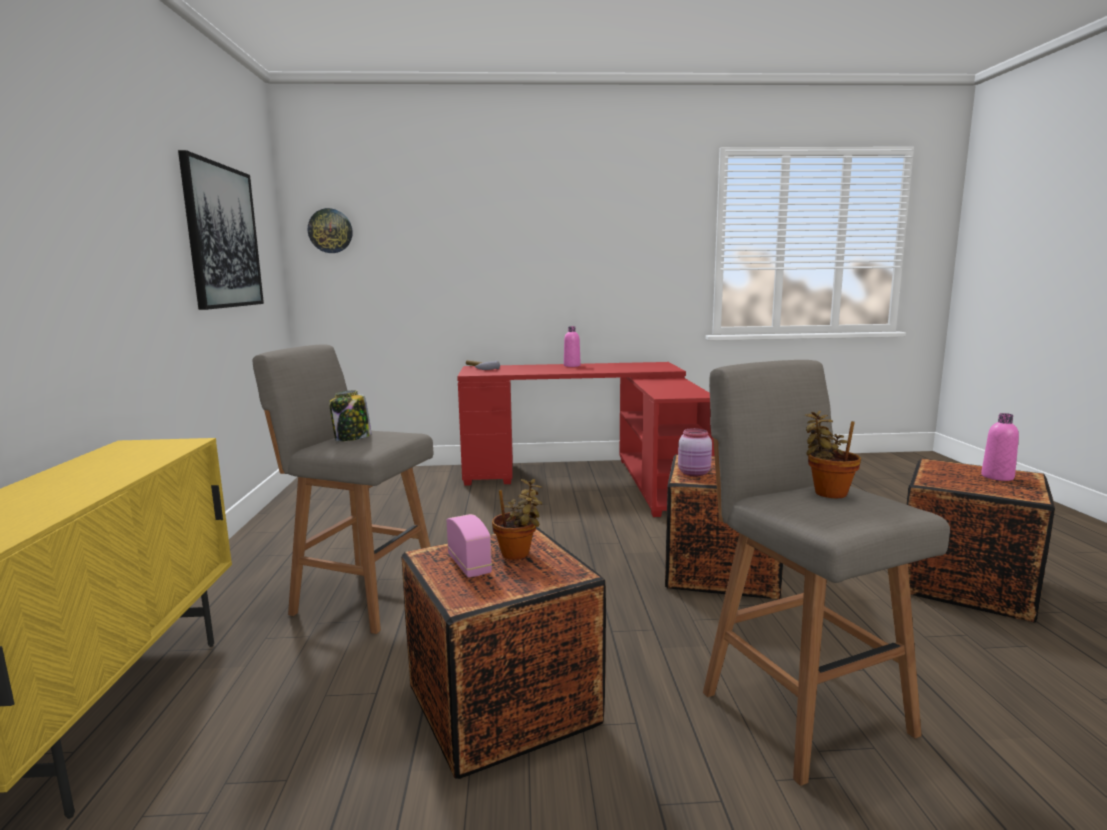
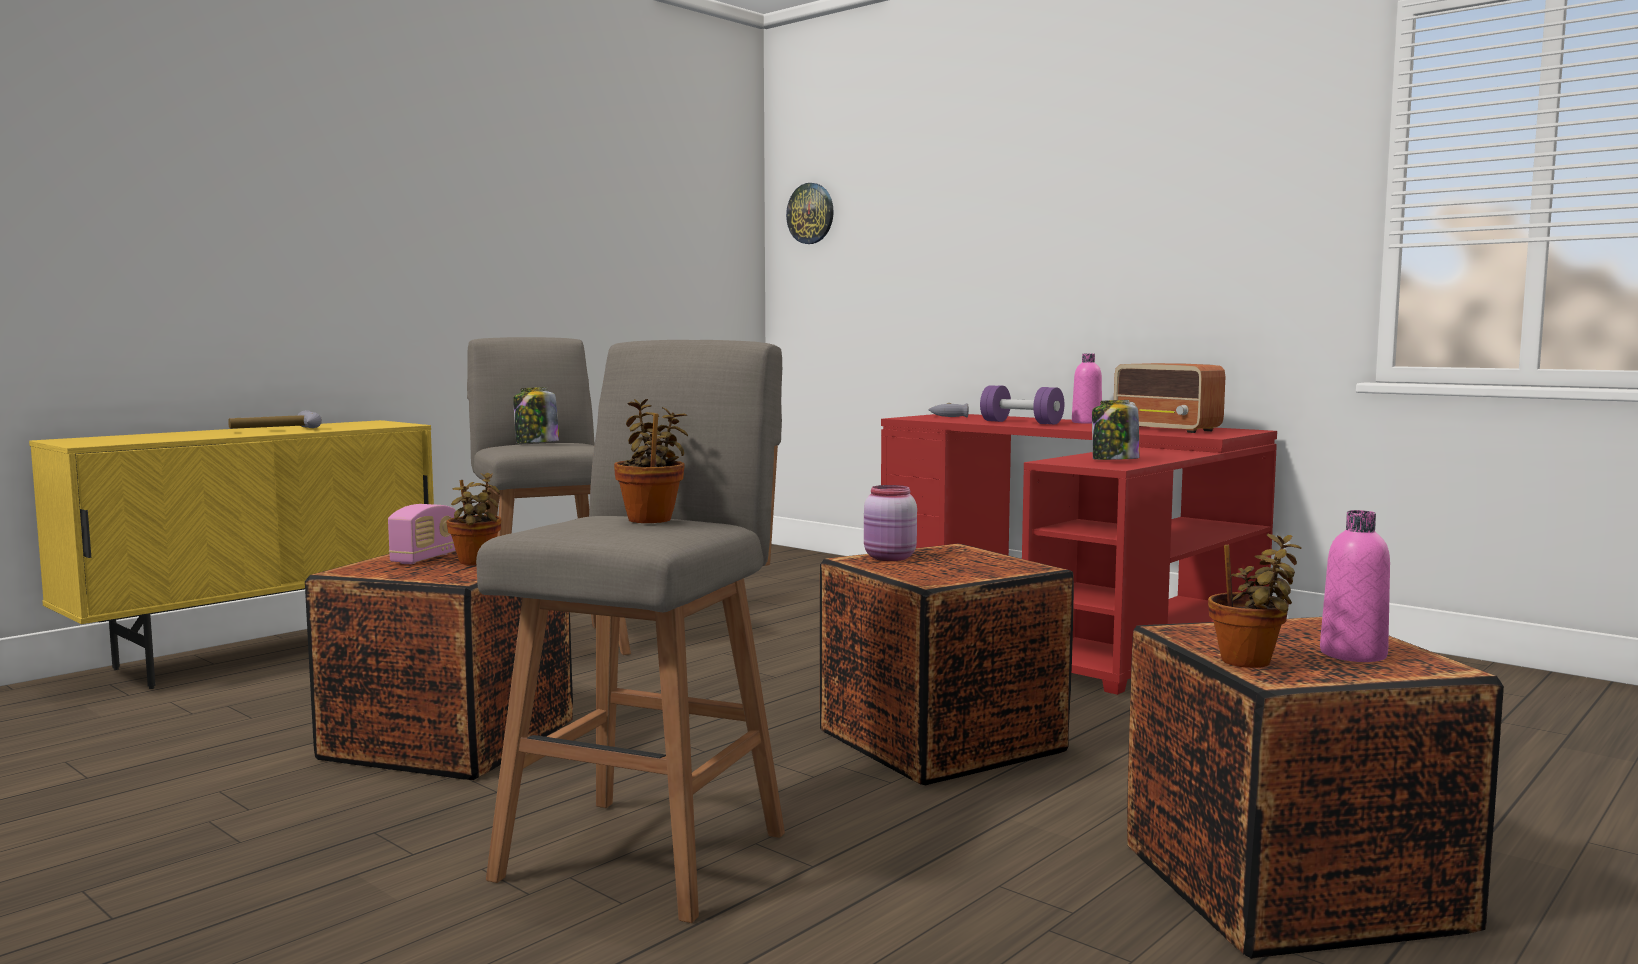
camera: 45 degrees right, 5 degrees down
(94, 477) = (277, 430): none -> hammer
(222, 236) = (620, 223): picture -> none
(546, 370) = (1021, 422): none -> purple dumbbell
(630, 366) = (1167, 429): none -> radio
(679, 390) = (1114, 460): none -> jar
(1002, 492) = (1250, 663): none -> potted plant

